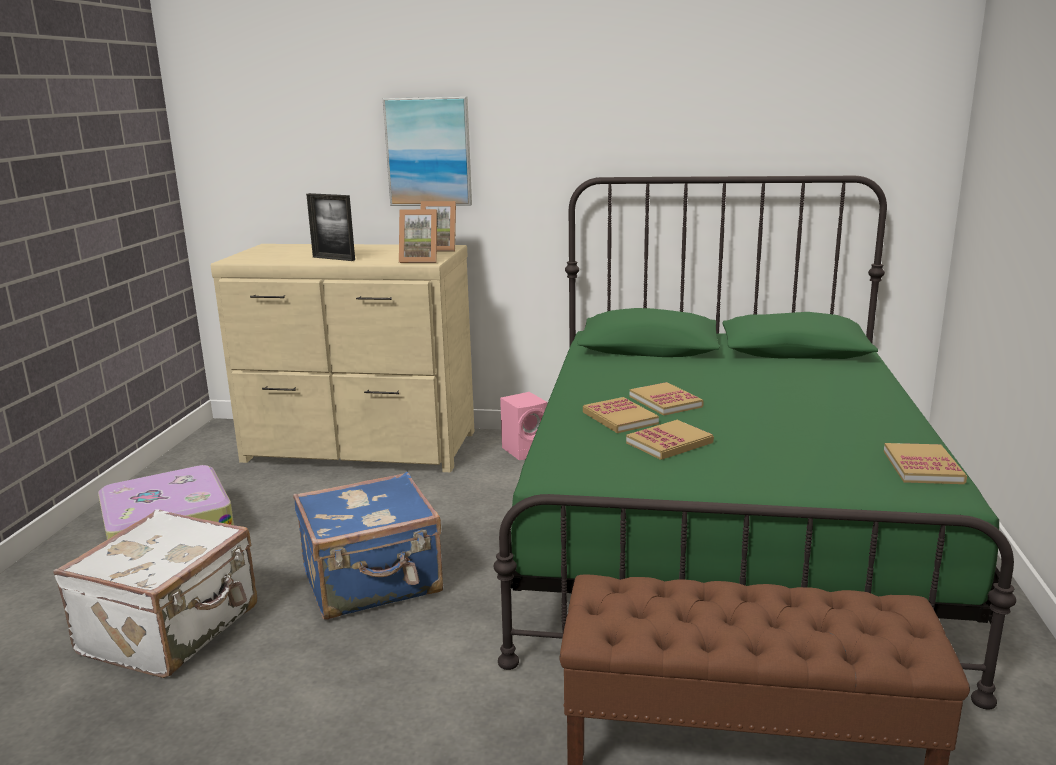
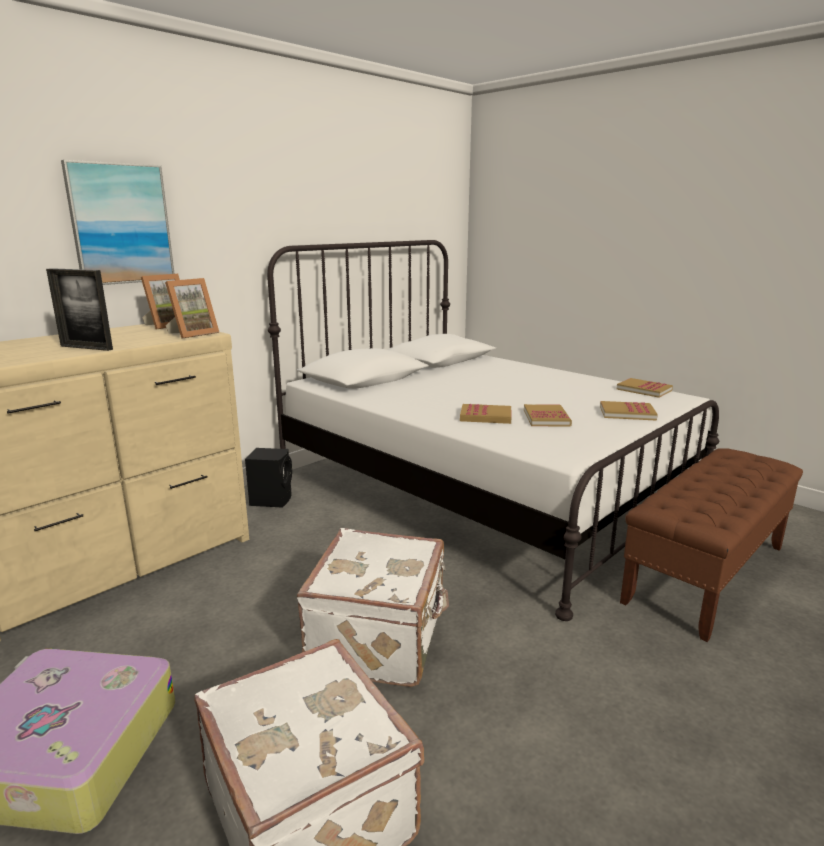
camera: 55 degrees left, 0 degrees up
(333, 258) = (86, 348): picture frame -> picture frame turned 45 degrees clockwise
(373, 582) = (380, 639): blue suitcase -> white suitcase
(526, 450) = (272, 499): pink speaker -> black speaker
(665, 401) = (475, 401): book -> book (627, 413)
(721, 533) = (484, 489): green bed -> white bed

